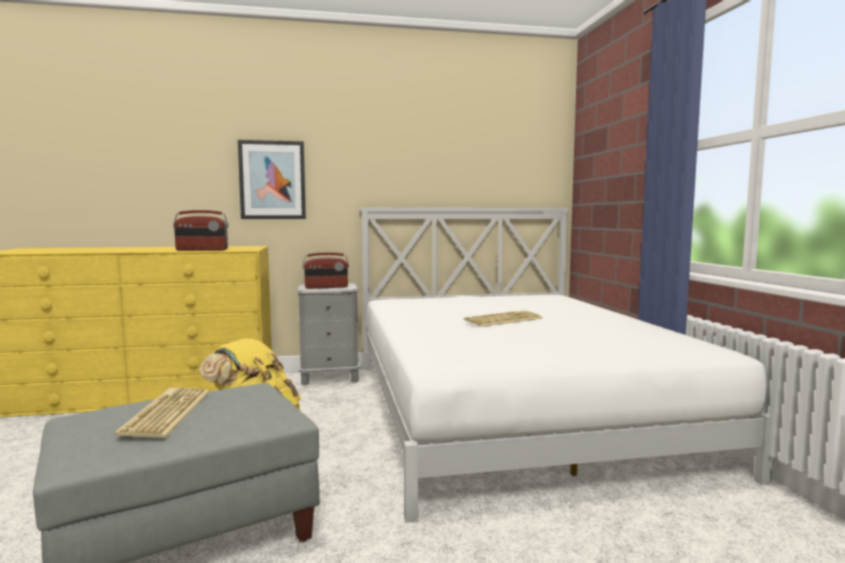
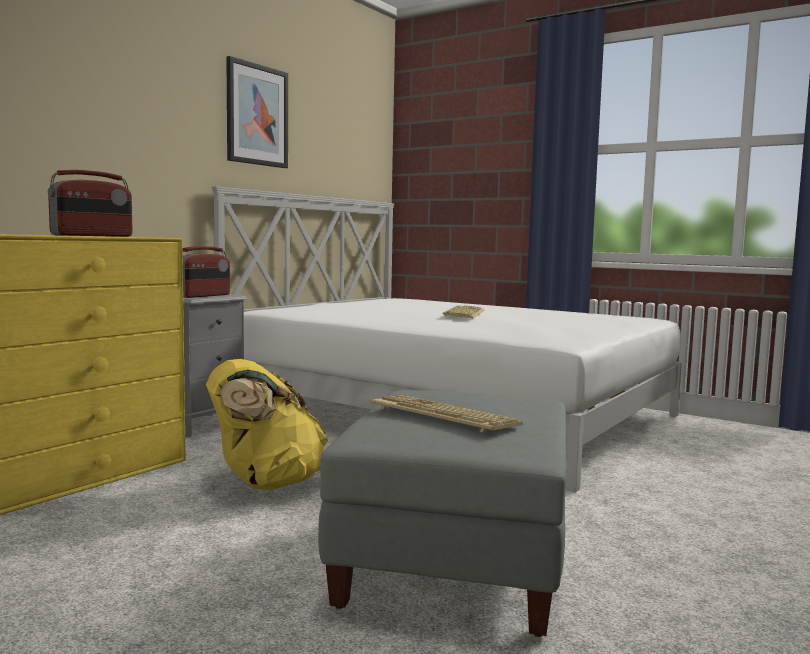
camera: 45 degrees left, 0 degrees up
(272, 180) = (103, 134): picture -> picture (257, 115)

